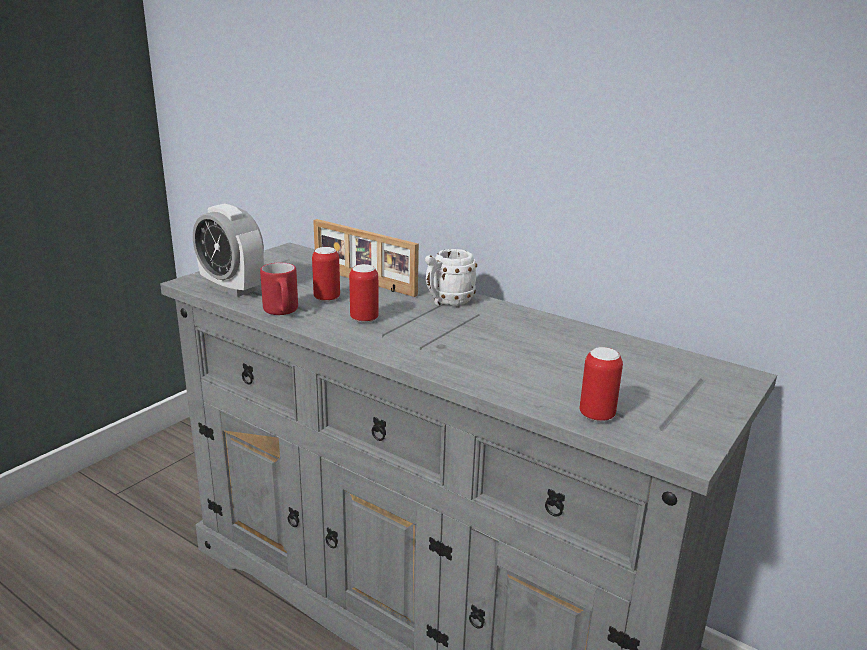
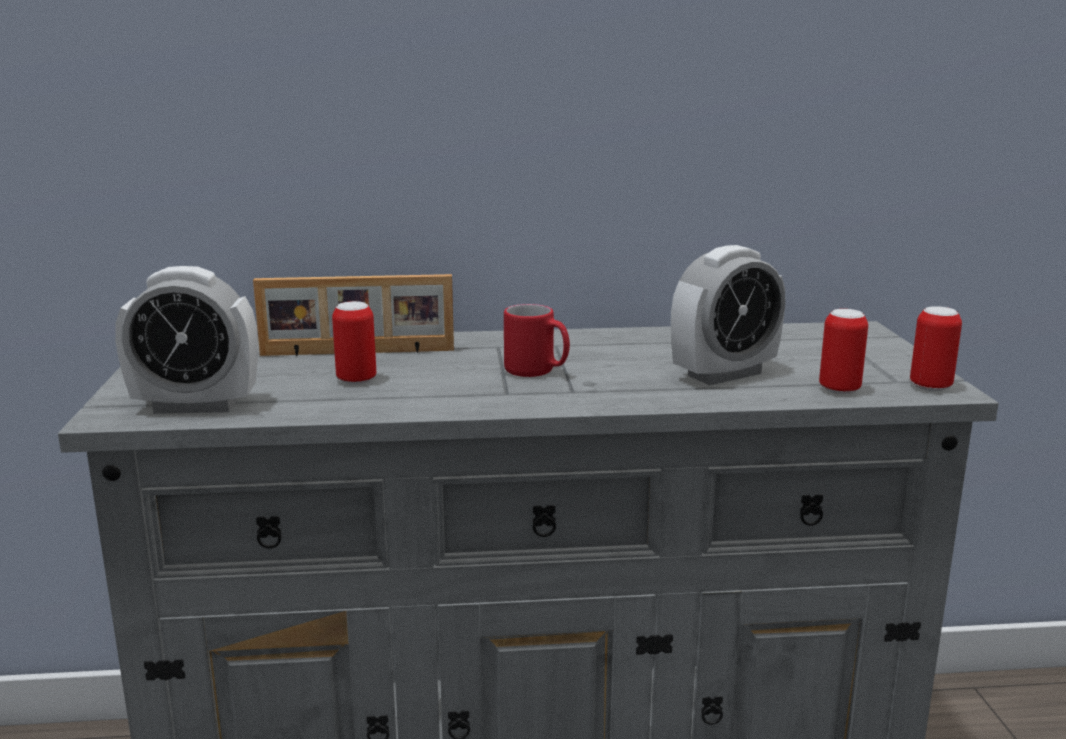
camera: 40 degrees left, 5 degrees down
(282, 312) = (335, 409): red mug -> red mug (537, 372)
(364, 319) = (452, 385): can -> can (930, 386)
(447, 302) = (499, 345): white mug -> none
(540, 372) = (724, 374): none -> alarm clock

